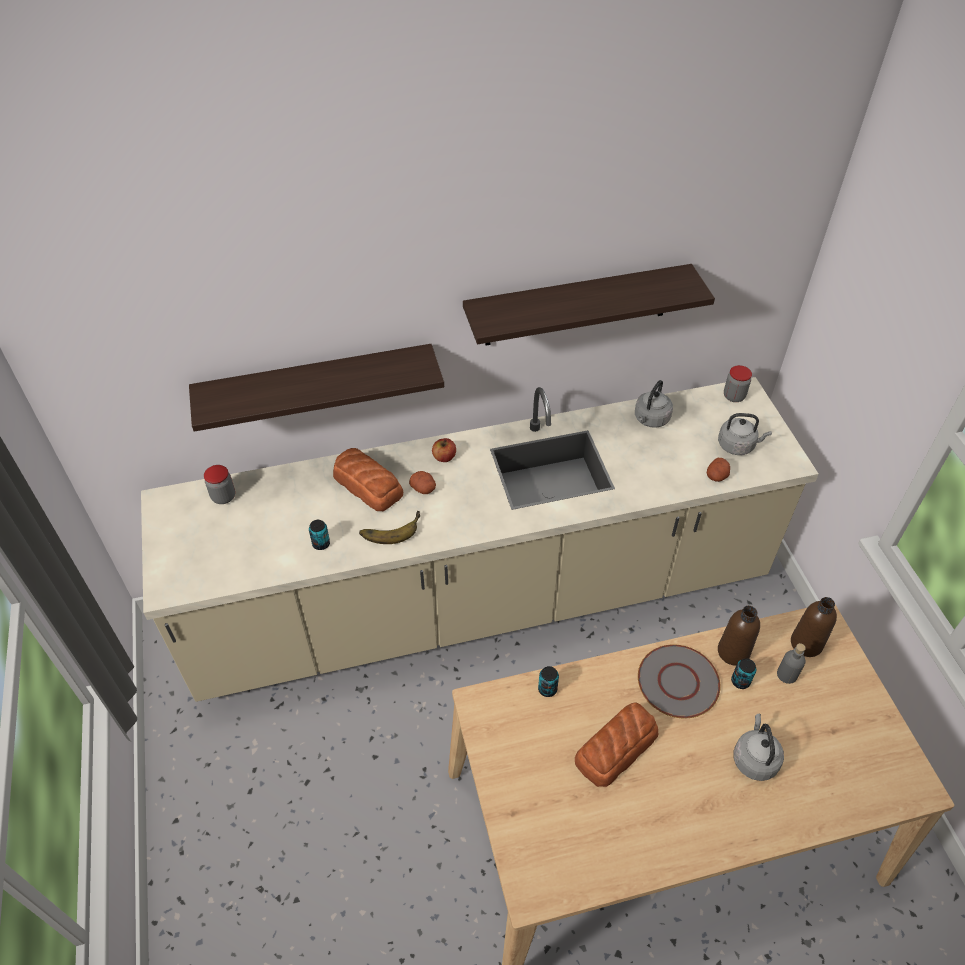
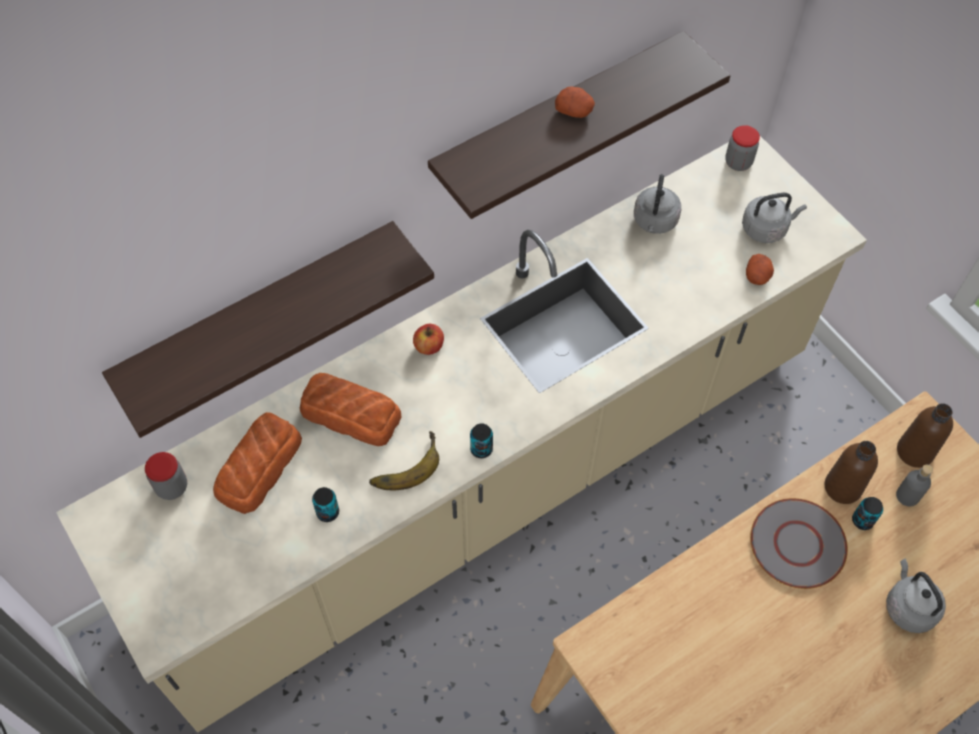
camera: 20 degrees left, 10 degrees up
(424, 488) = (422, 397): potato -> potato (574, 111)
(547, 689) = (659, 602): can -> can (481, 449)
(615, 748) = (760, 647): bread -> bread (257, 467)

